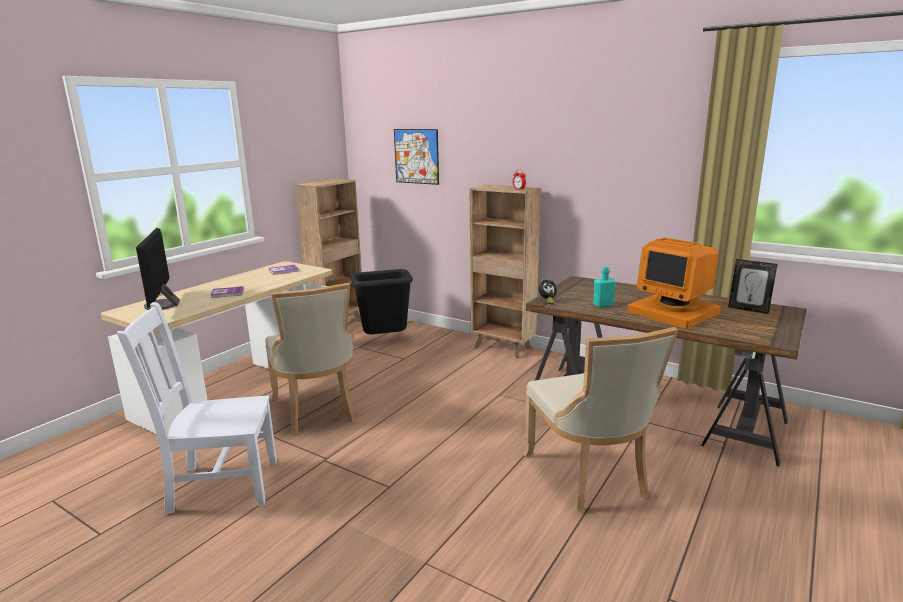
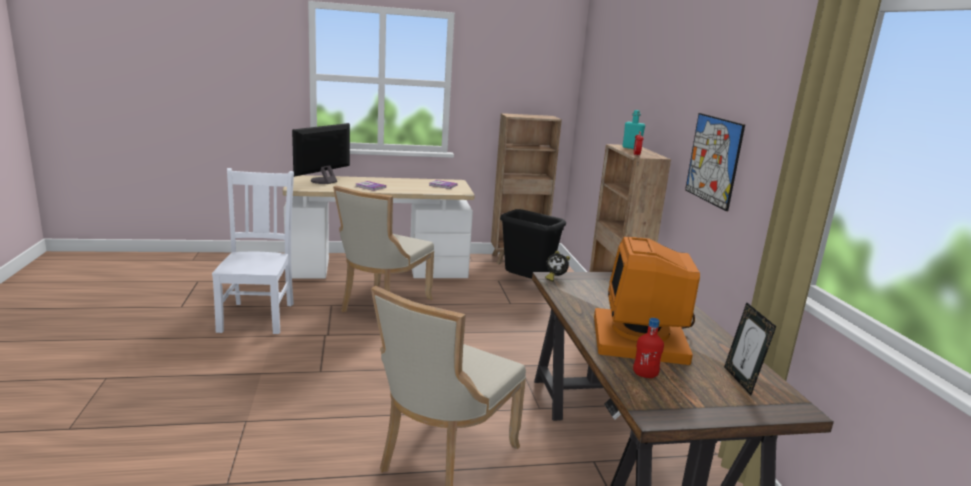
camera: 45 degrees right, 0 degrees up
(220, 486) = (258, 316): white chair -> white chair turned 45 degrees clockwise
(416, 156) = (610, 104): picture -> picture (713, 160)
(603, 305) = (594, 302): turquoise bottle -> turquoise bottle (631, 148)
(726, 327) = (645, 375): none -> red bottle

